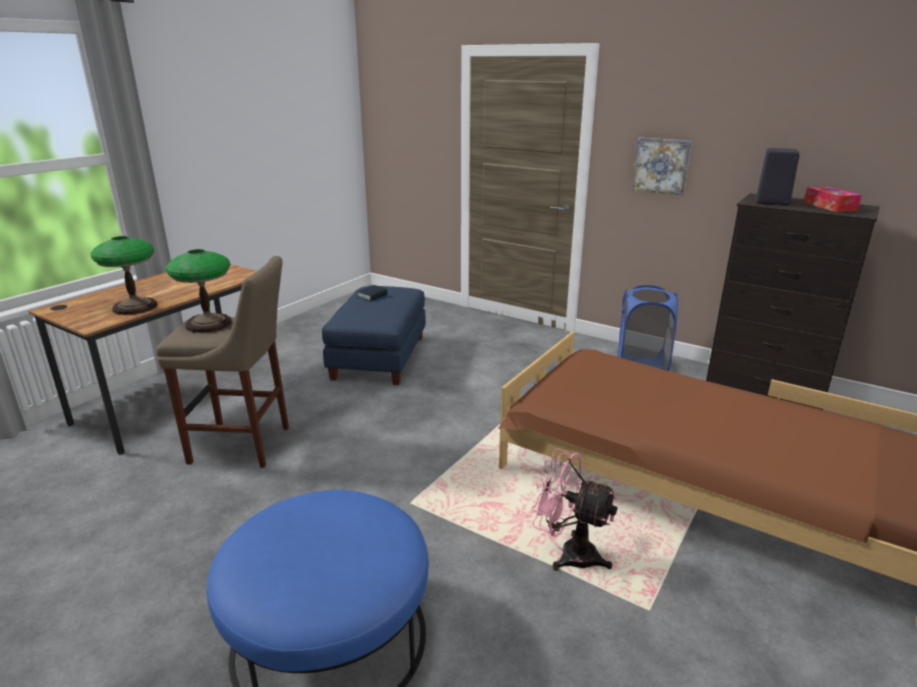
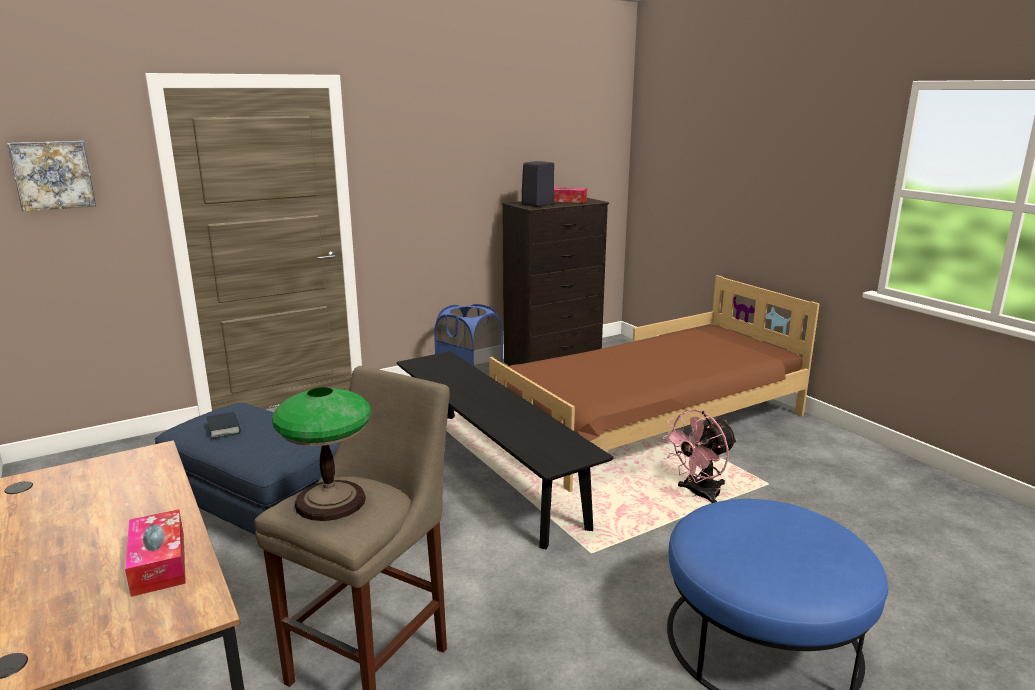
camera: 65 degrees left, 5 degrees down
(135, 307) = (158, 563): table lamp -> tissue box
(498, 421) = (490, 472): none -> black bench
(661, 165) = (422, 192): picture -> picture (53, 175)

